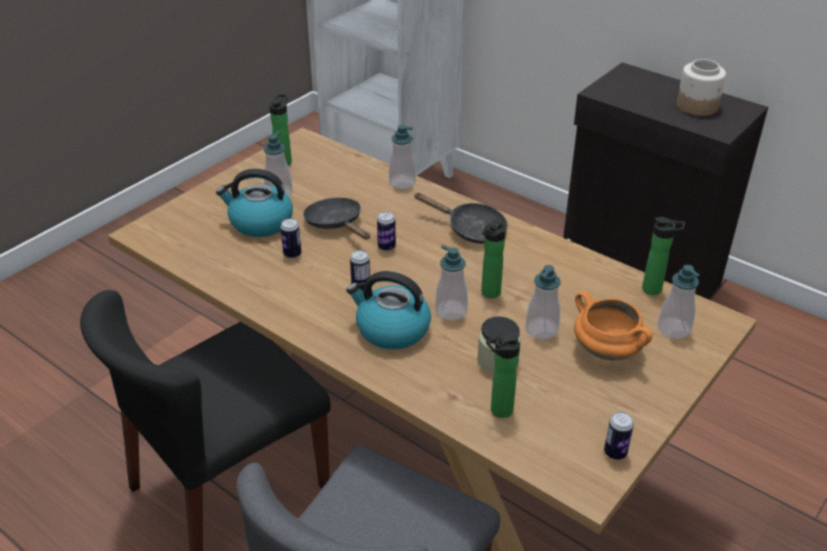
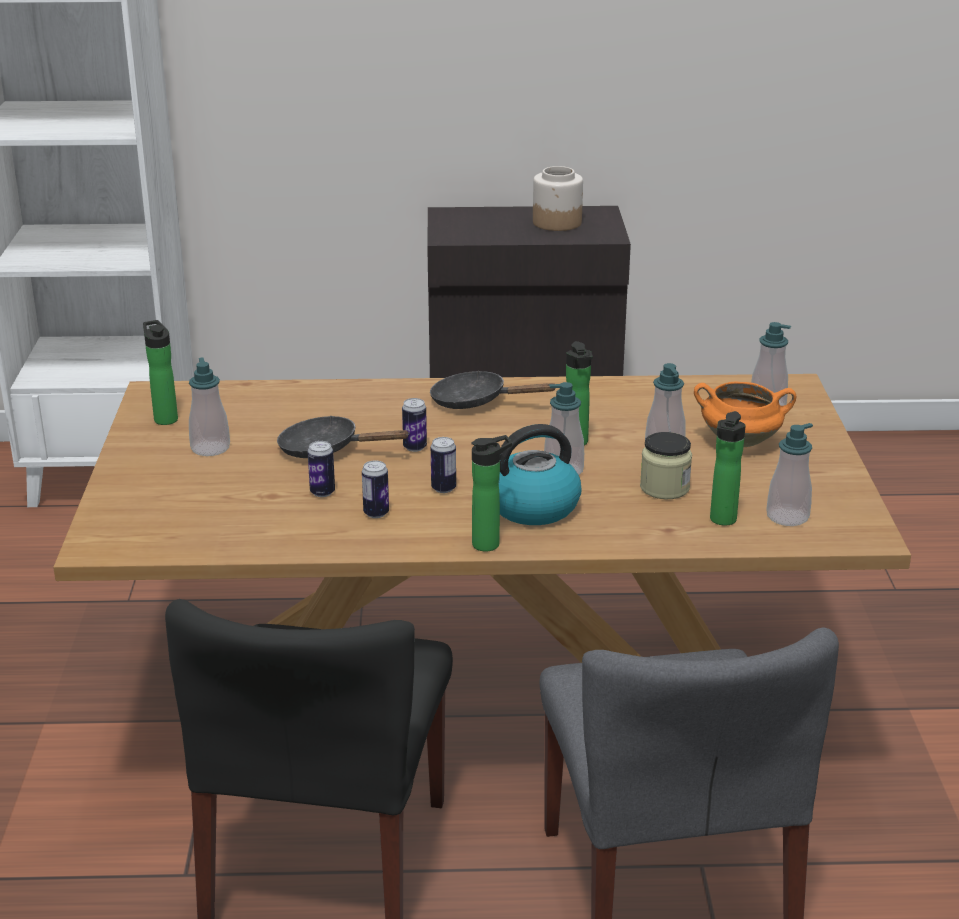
camera: 40 degrees left, 10 degrees down
(260, 223) = (235, 481): kettle -> none
(402, 182) = (339, 389): soap dispenser -> soap dispenser (787, 516)
(471, 229) = (476, 401): black frying pan -> black frying pan turned 150 degrees counterclockwise
(615, 453) = (852, 505): can -> can (376, 513)
(655, 290) = (711, 384): bottle -> bottle (490, 544)

